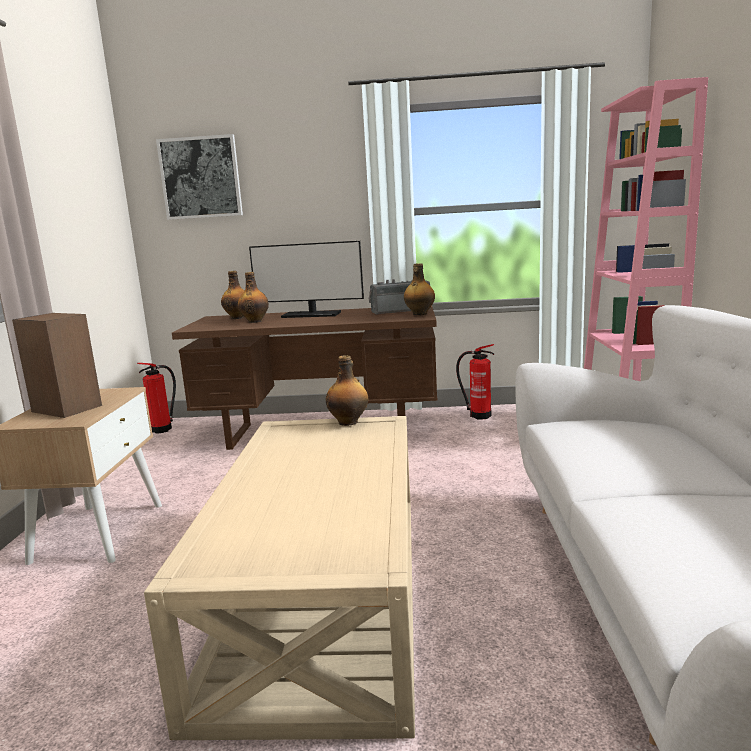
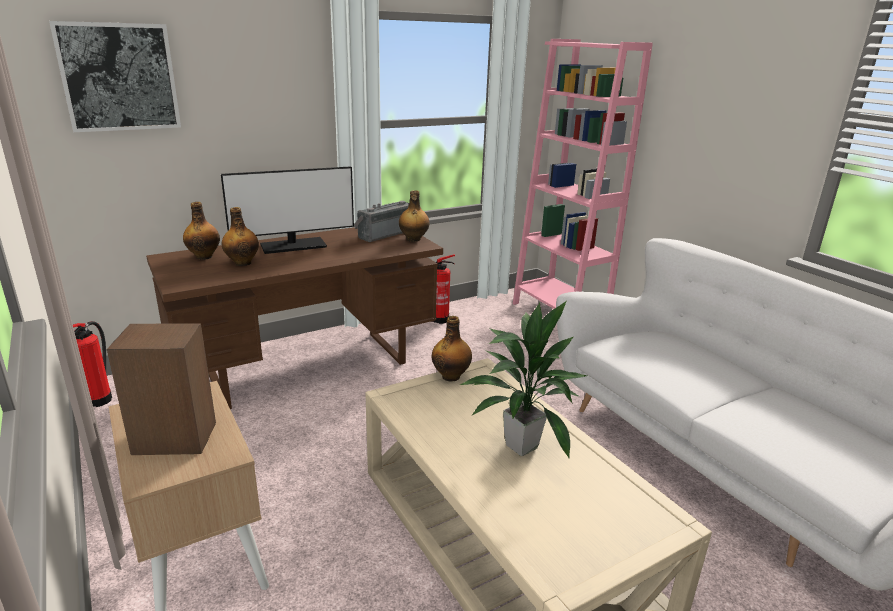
camera: 35 degrees left, 10 degrees up
(325, 477) = (520, 446): none -> potted plant

